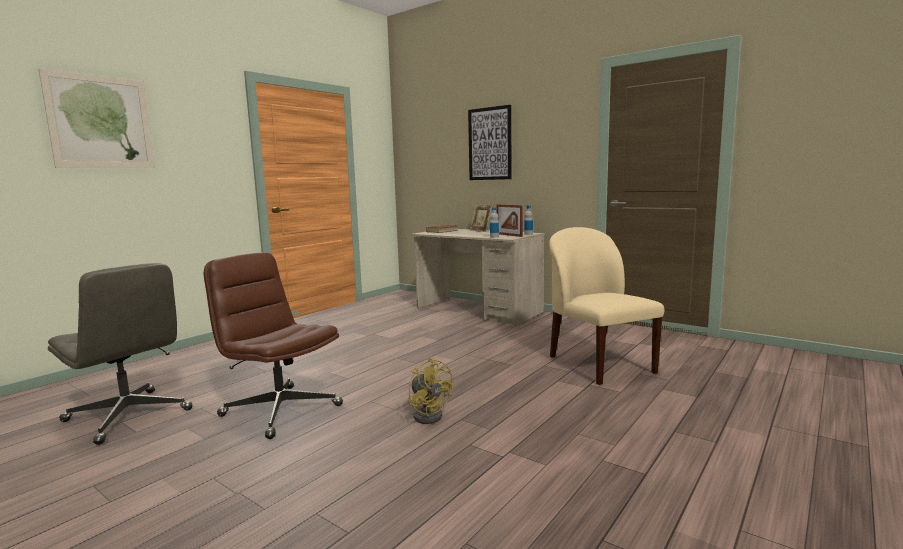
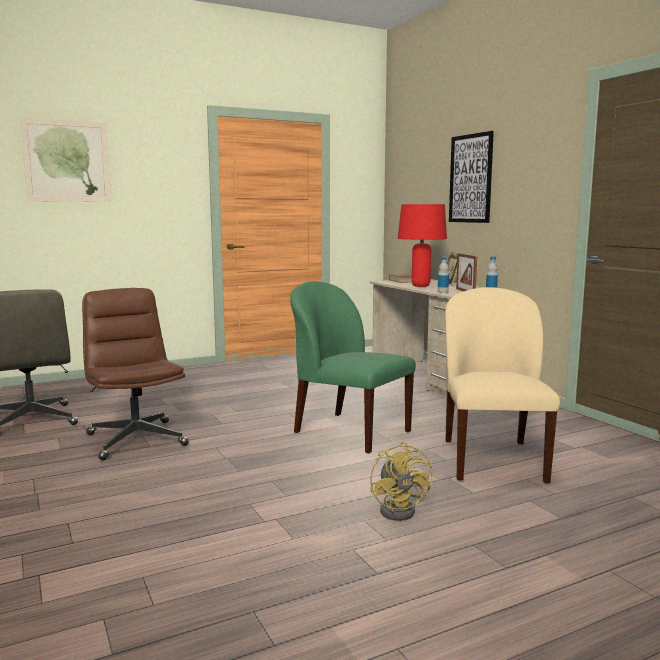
camera: 25 degrees right, 0 degrees up
(429, 414) = (249, 470): yellow fan -> yellow fan (401, 510)
(464, 234) = (421, 286): none -> red table lamp
(469, 363) = (350, 432): none -> green chair

